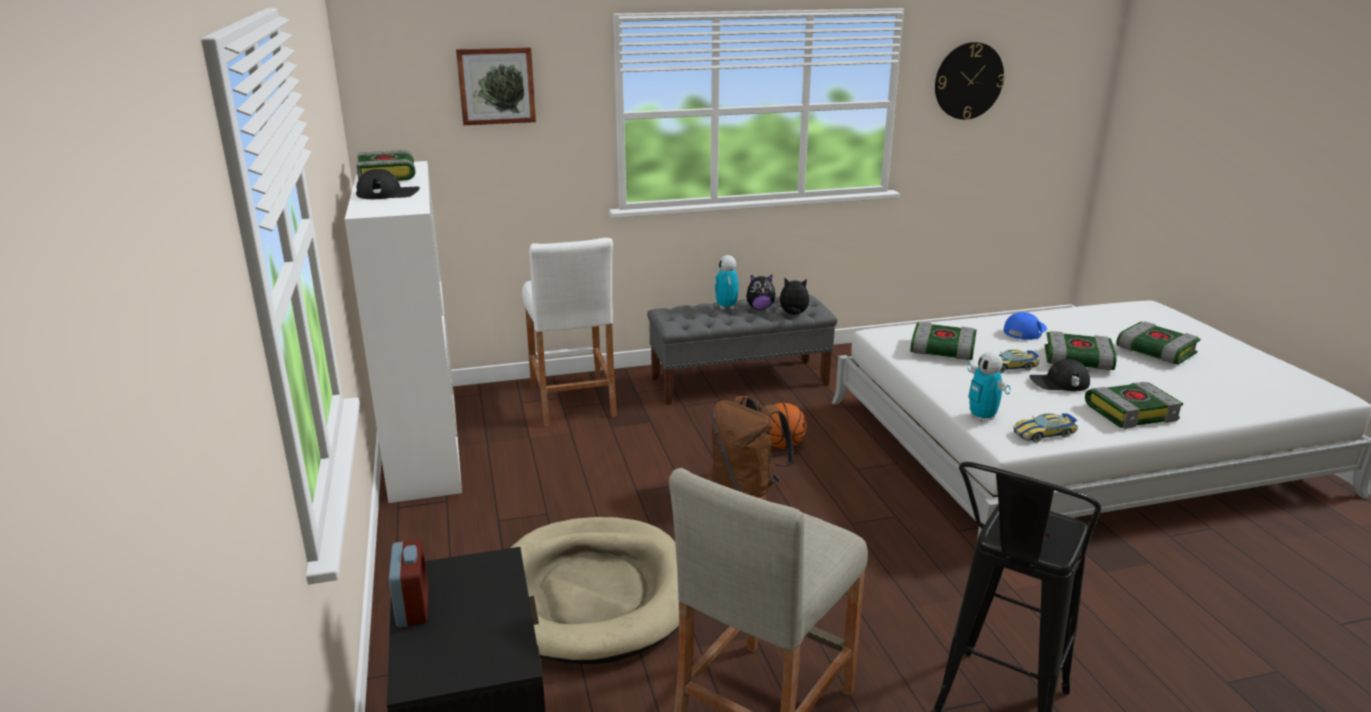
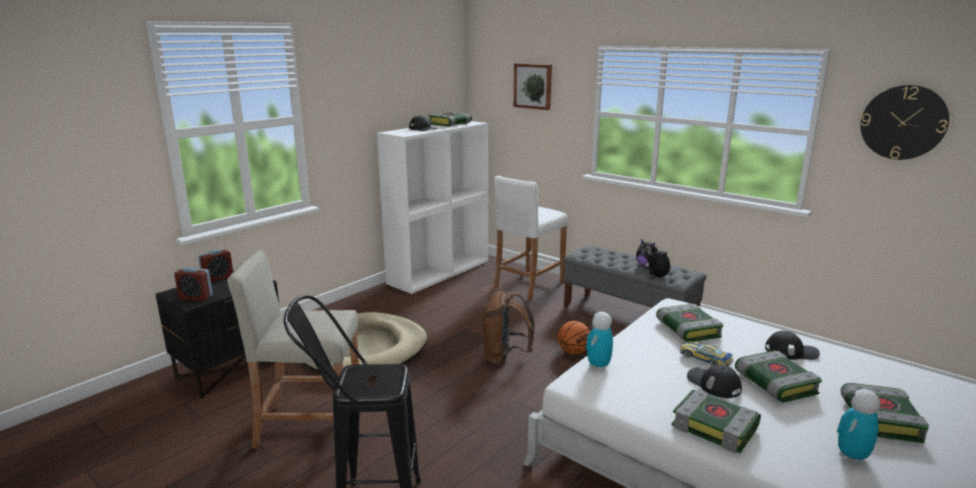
camera: 55 degrees right, 5 degrees down
(486, 650) = (196, 297): none -> alarm clock
(726, 307) = (628, 258): toy robot -> toy robot (852, 456)
(1025, 330) = (791, 351): blue cap -> black cap
(1044, 433) = (609, 394): toy car -> none

